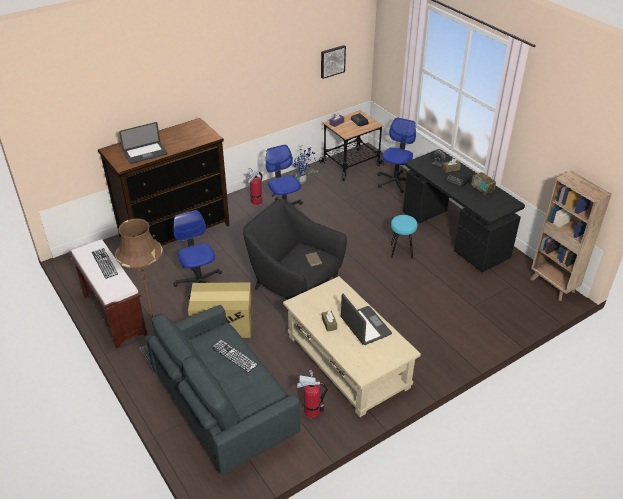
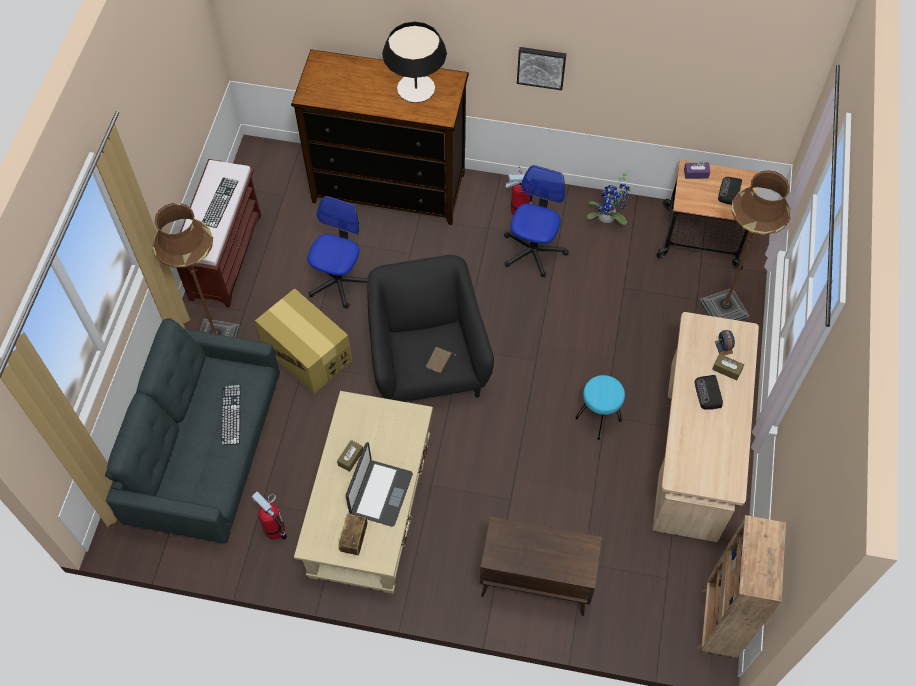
camera: 45 degrees right, 20 degrees up
(145, 153) = (348, 93): laptop -> none
(181, 135) = (416, 88): none -> table lamp
(332, 61) = (724, 87): picture -> picture (541, 66)
(395, 182) = (723, 310): office chair -> brown floor lamp
(454, 235) = (693, 450): black desk -> beige desk
(465, 330) = (534, 584): none -> brown cabinet
(482, 190) = (721, 434): radio -> radio (354, 539)

